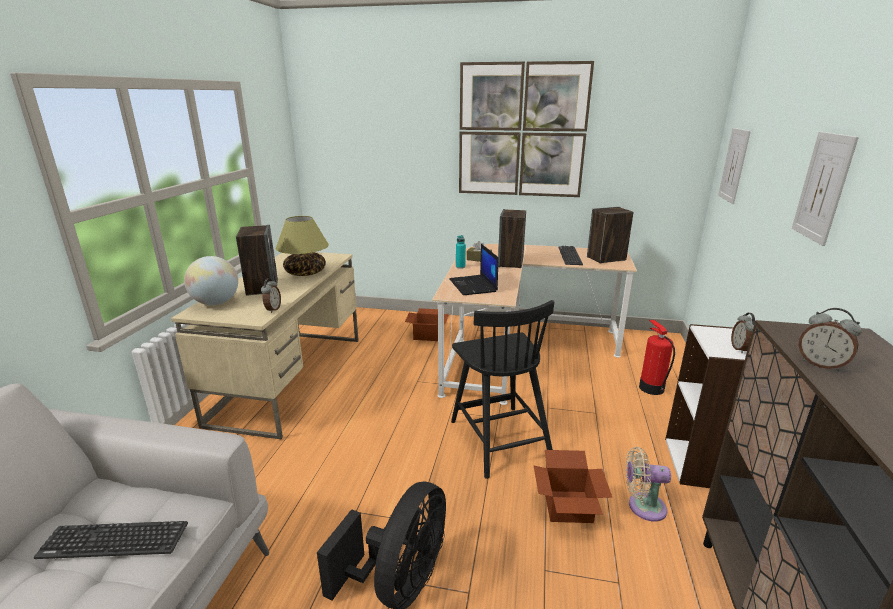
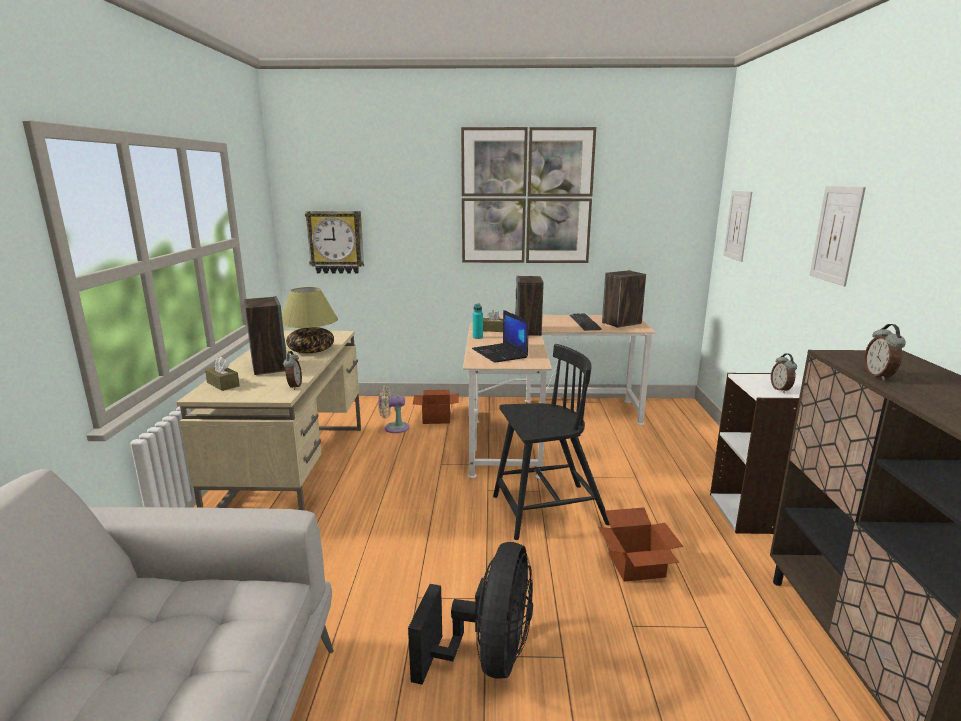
camera: 10 degrees left, 5 degrees down
(114, 540) = (193, 632): keyboard -> none
(216, 303) = (223, 384): globe -> brown tissue box
(347, 170) = (336, 242): none -> wall clock
(499, 439) = (547, 511): black chair -> black chair turned 75 degrees counterclockwise
(642, 506) = (707, 557): beige fan -> beige fan (393, 428)
(651, 388) = (682, 450): fire extinguisher -> none
(821, 364) = (879, 376): alarm clock -> alarm clock turned 60 degrees clockwise

